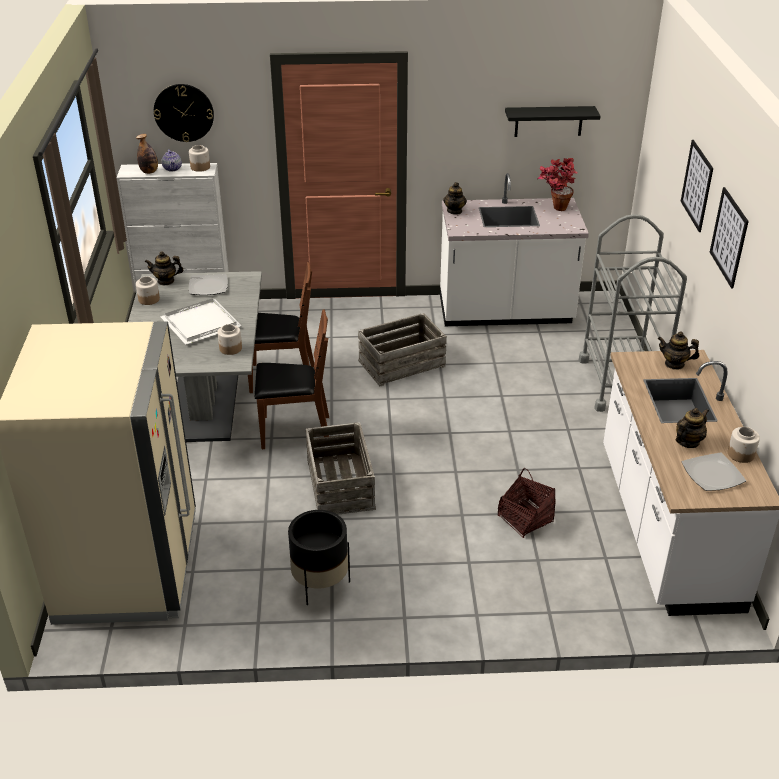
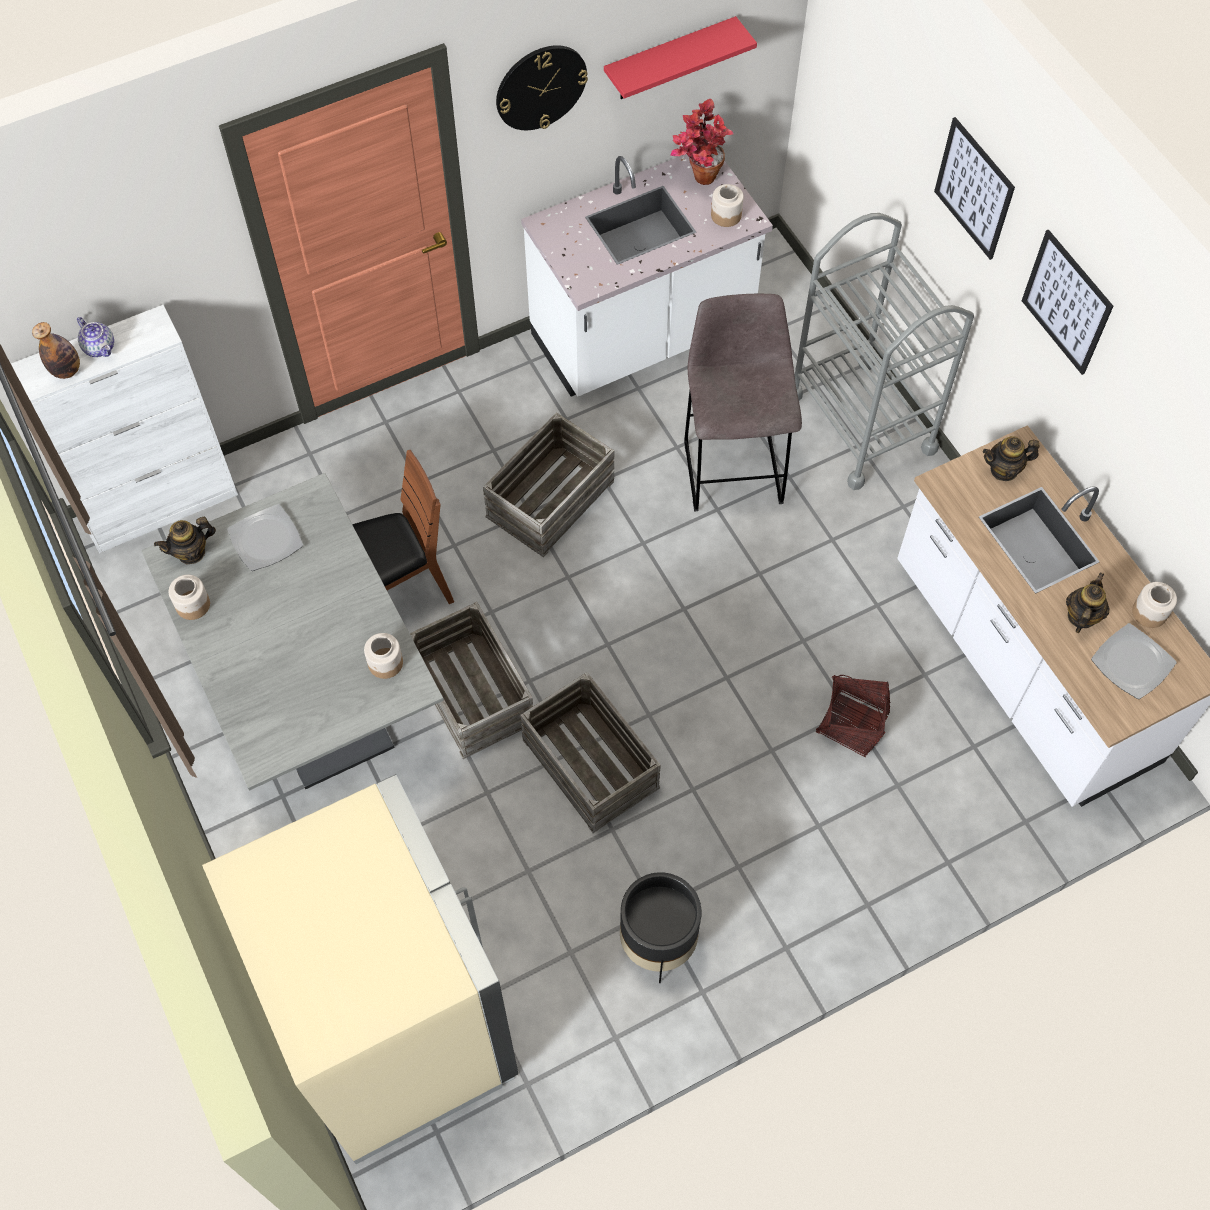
camera: 25 degrees left, 25 degrees up
(184, 112) = (91, 258): wall clock -> wall clock (540, 87)
(200, 167) = (144, 327): jar -> jar (726, 215)
(201, 322) = (307, 624): white tray -> none
(294, 431) = (473, 692): brown chair -> crate
(454, 211) = (555, 239): teapot -> none
(523, 381) = (732, 469): none -> grey stool
(548, 121) = (669, 60): black shelf -> red shelf

